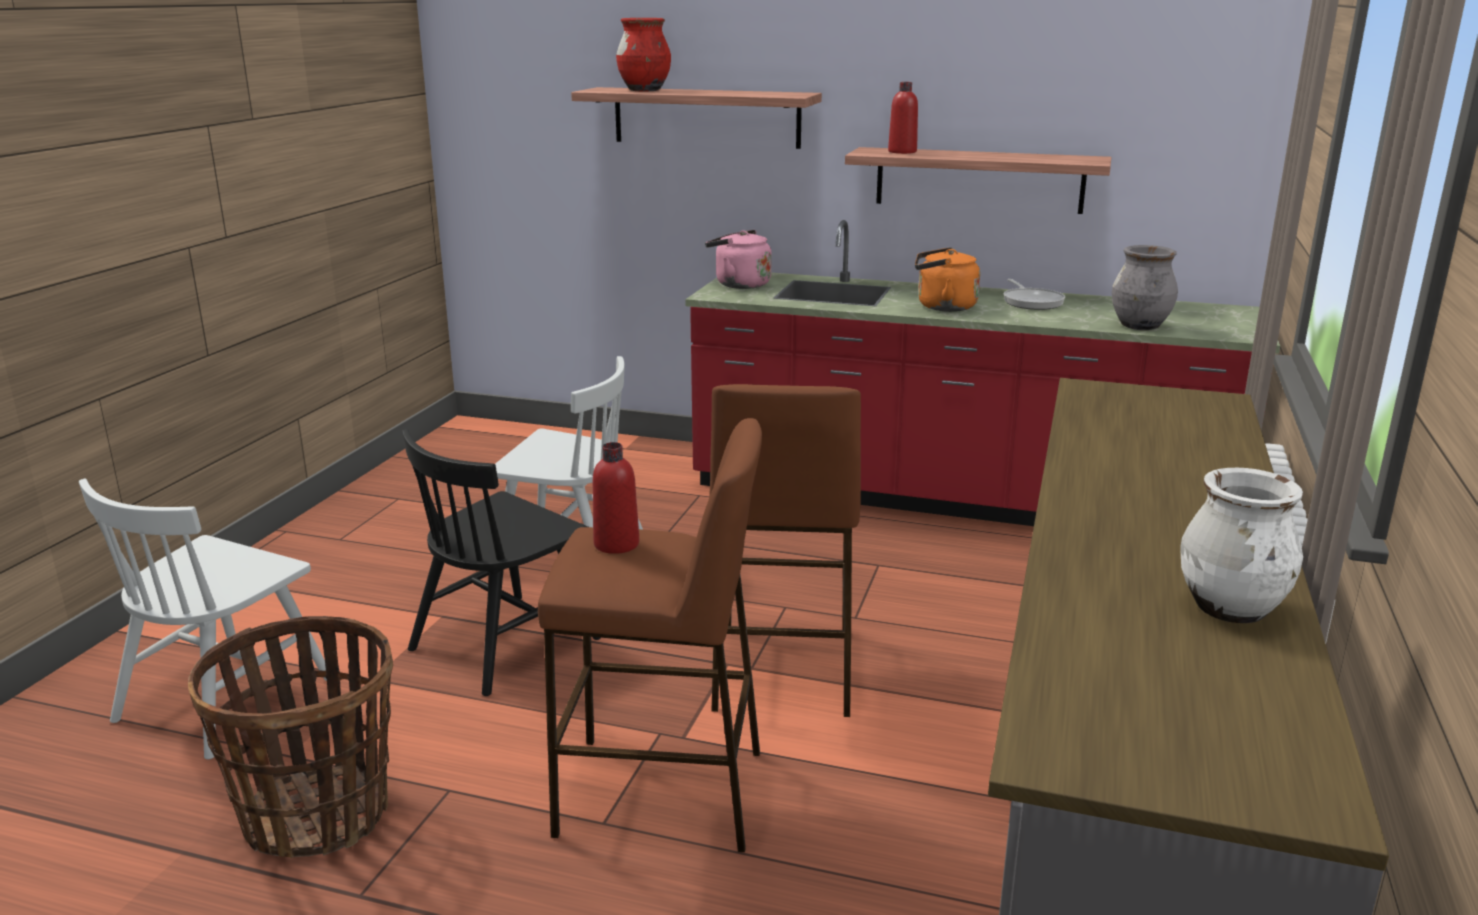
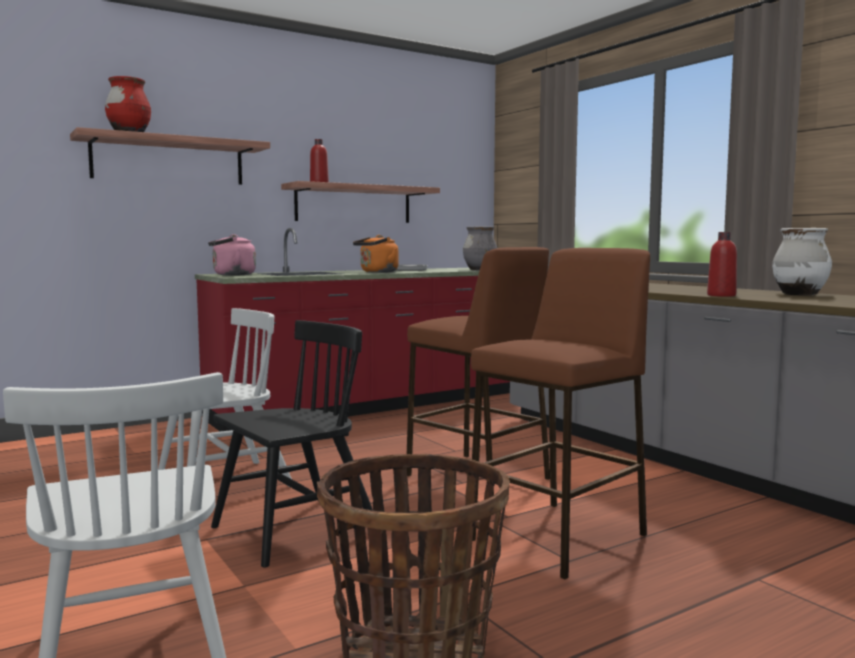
camera: 50 degrees left, 15 degrees down
(505, 643) = (294, 530): black chair -> black chair turned 120 degrees counterclockwise
(616, 544) = (532, 341): red bottle -> red bottle (721, 295)

